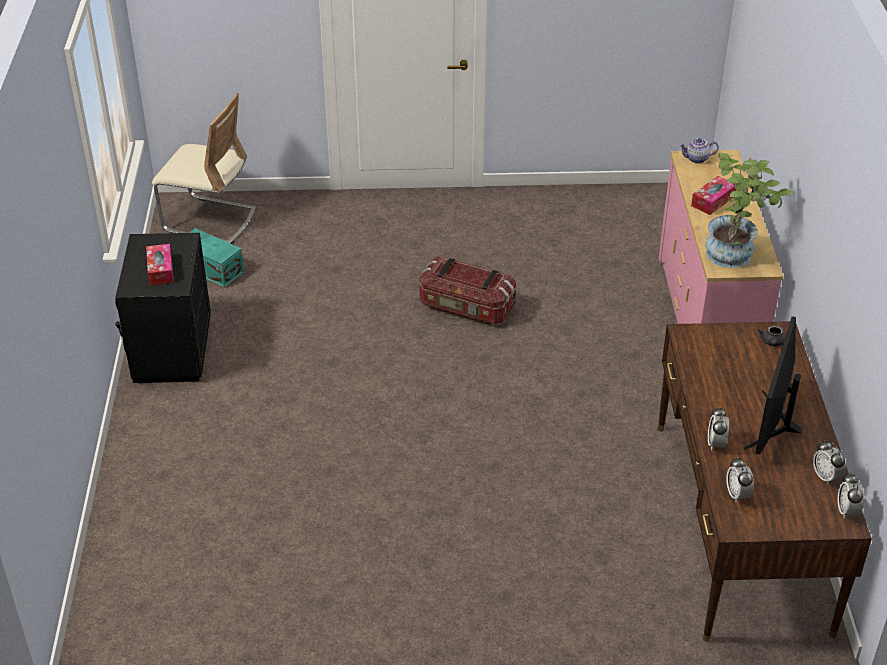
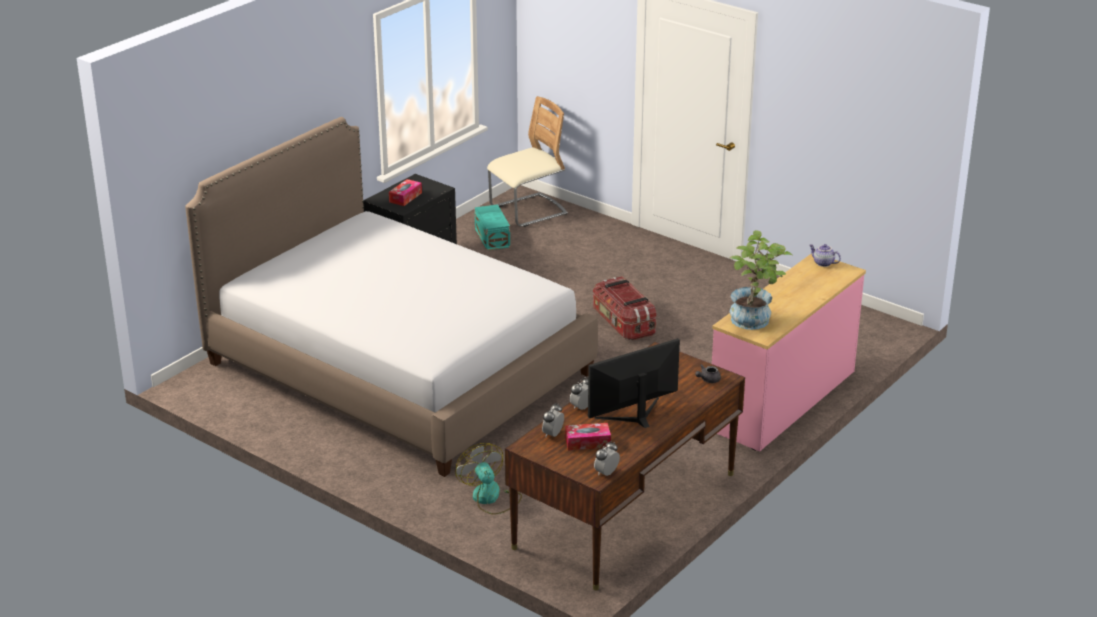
camera: 40 degrees right, 10 degrees down
(209, 220) = (528, 211): beige chair -> beige chair turned 90 degrees counterclockwise
(314, 485) = (398, 368): none -> bed
(608, 592) = (490, 498): none -> fan
(713, 201) = (791, 289): tissue box -> tissue box (587, 442)
(826, 476) = (623, 453): alarm clock -> none

